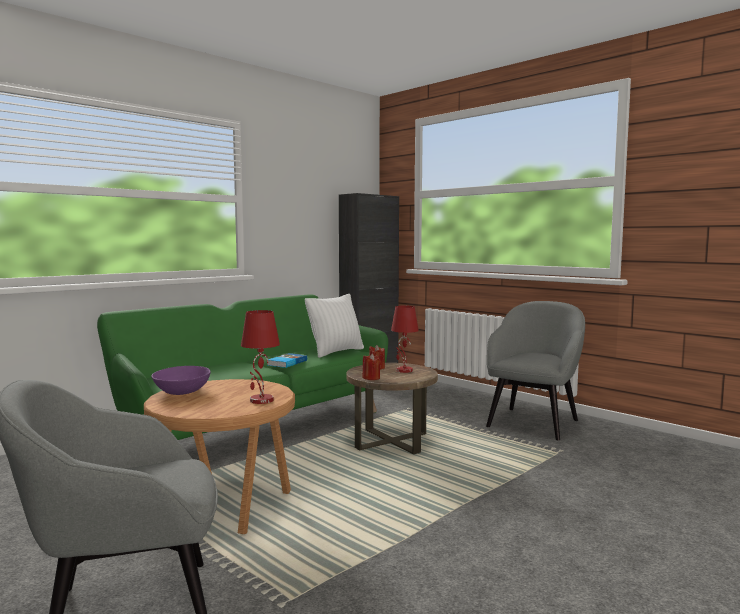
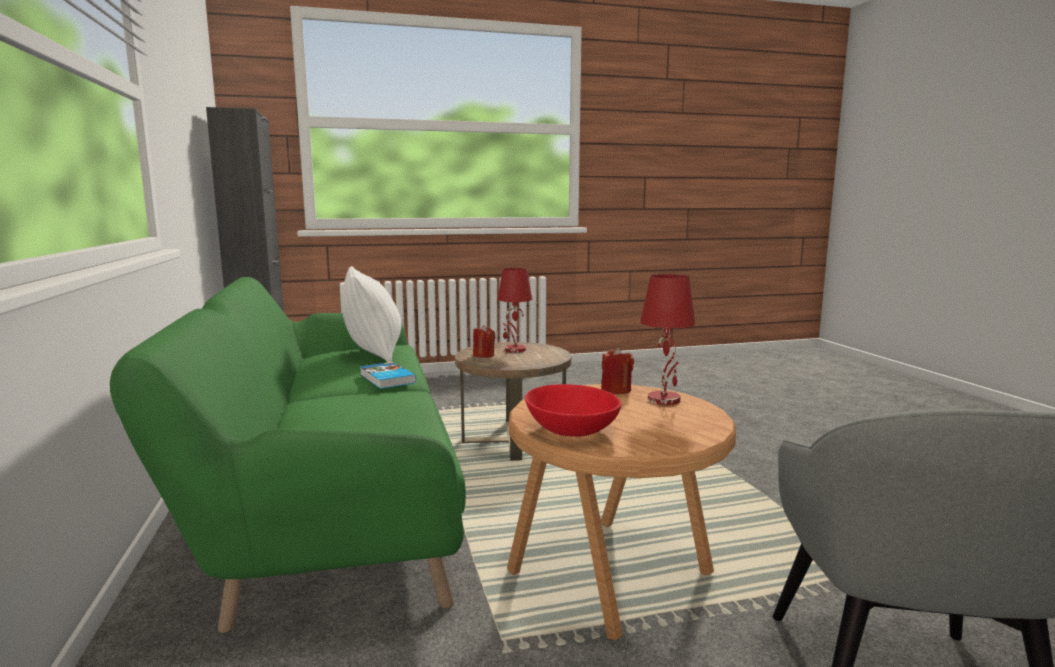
camera: 60 degrees left, 5 degrees up
(181, 392) = (570, 431): purple bowl -> red bowl
(371, 378) = (528, 364): red candle -> red candle (616, 390)
(533, 422) = (544, 382): grey armchair -> none

